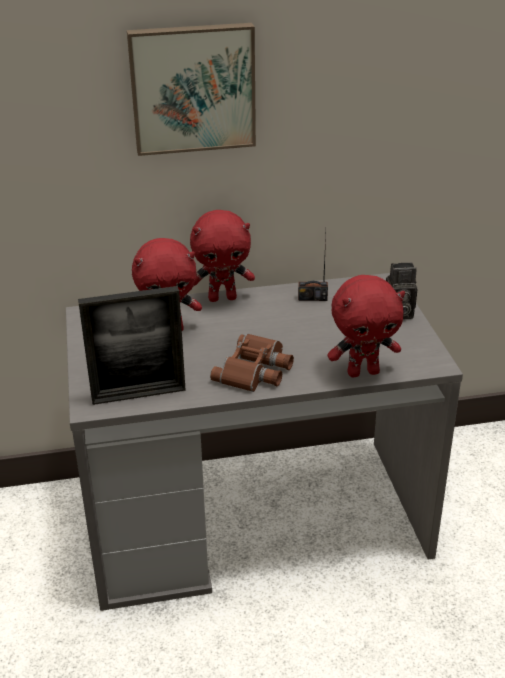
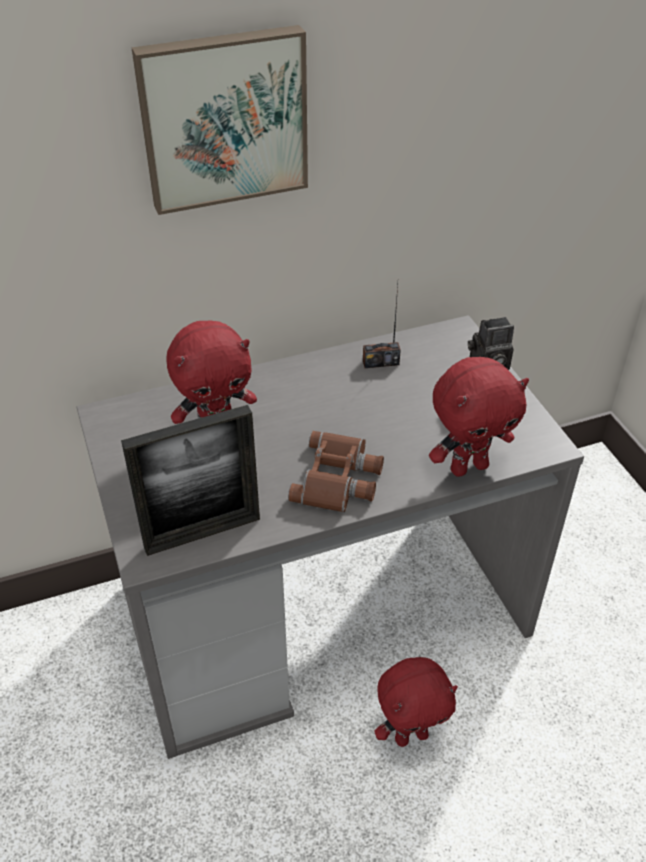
camera: 10 degrees left, 10 degrees up
(223, 298) = (272, 373): red plush toy -> red plush toy (411, 735)

